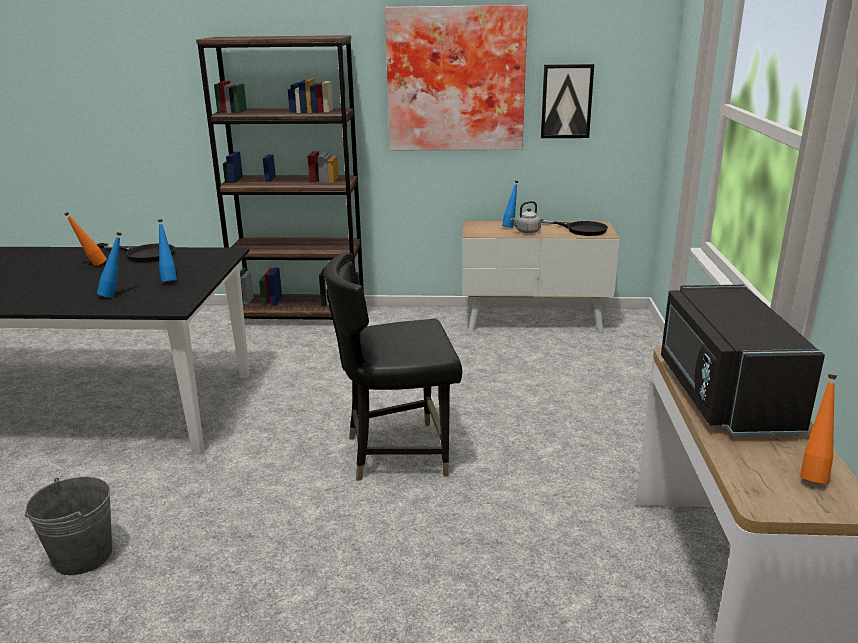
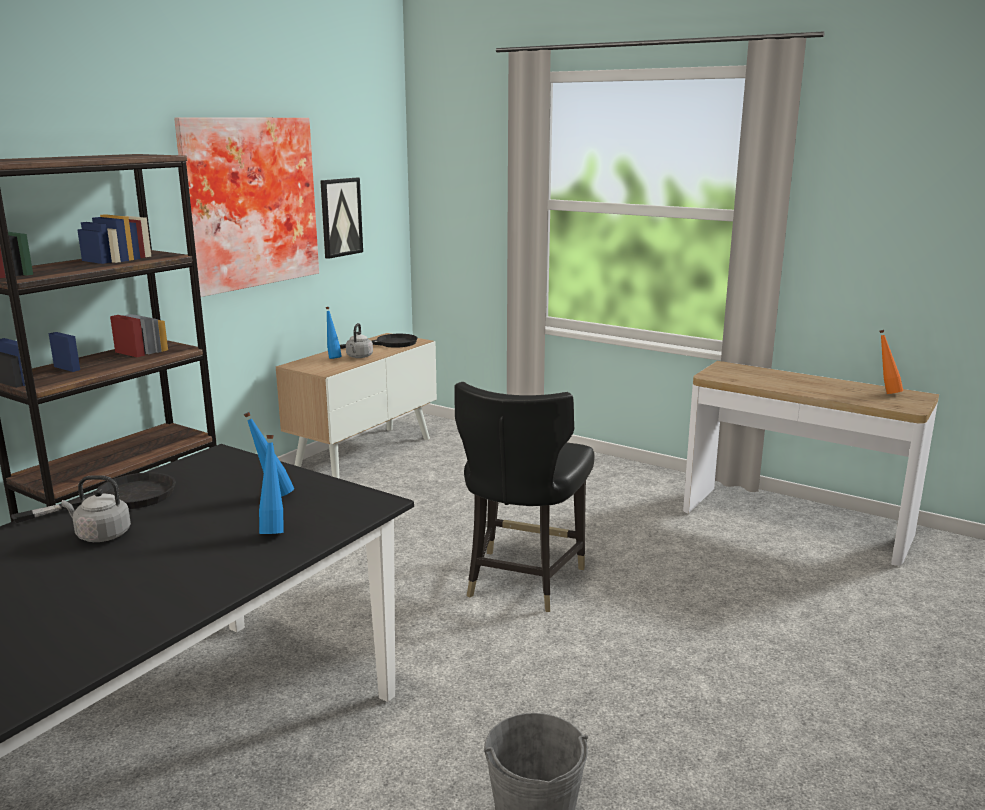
camera: 60 degrees left, 5 degrees down
(91, 265) = (101, 535): orange bottle -> grey kettle
(722, 394) = (779, 382): black microwave -> none

